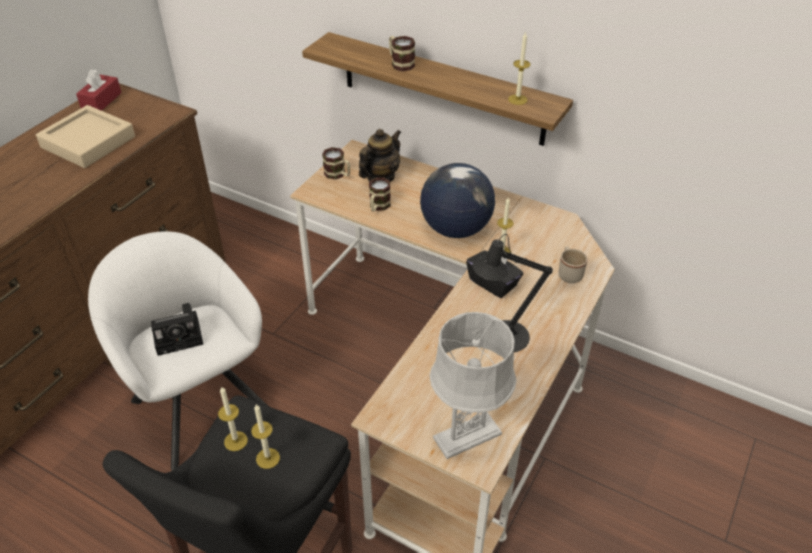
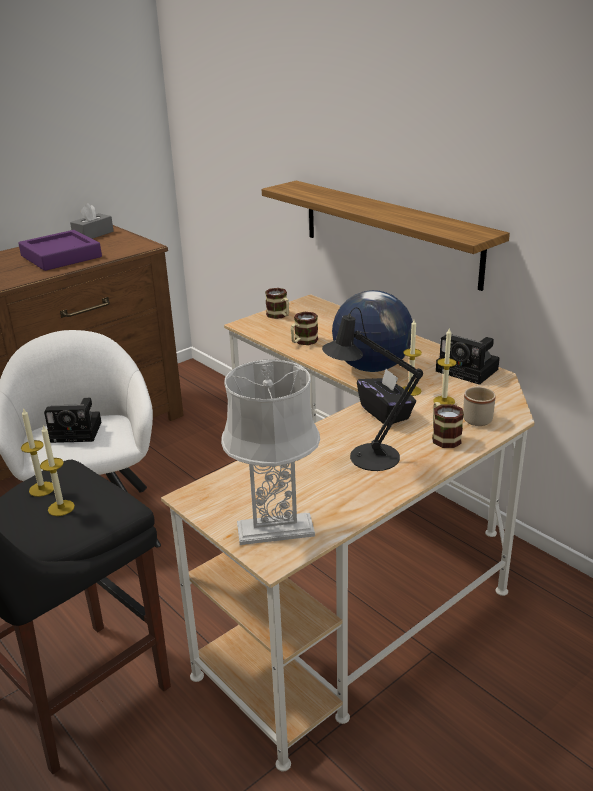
camera: 20 degrees right, 15 degrees down
(88, 142) = (61, 256): beige tray -> purple tray
(101, 101) = (93, 234): red tissue box -> grey tissue box
(380, 177) = (320, 322): teapot -> none
(400, 63) = (346, 200): mug -> mug (443, 437)
(517, 99) = (447, 228): candle -> candle (444, 401)
(539, 218) = (469, 371): none -> camera

